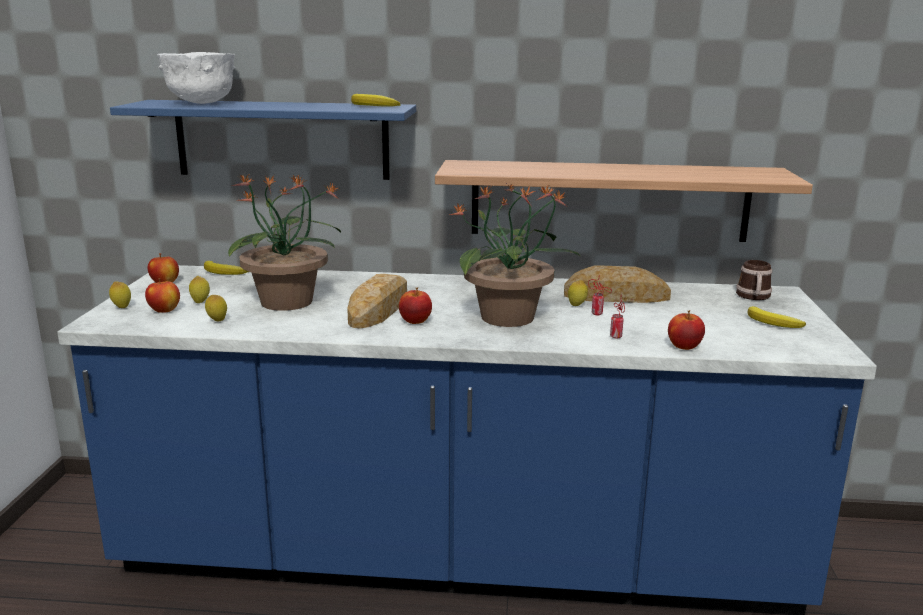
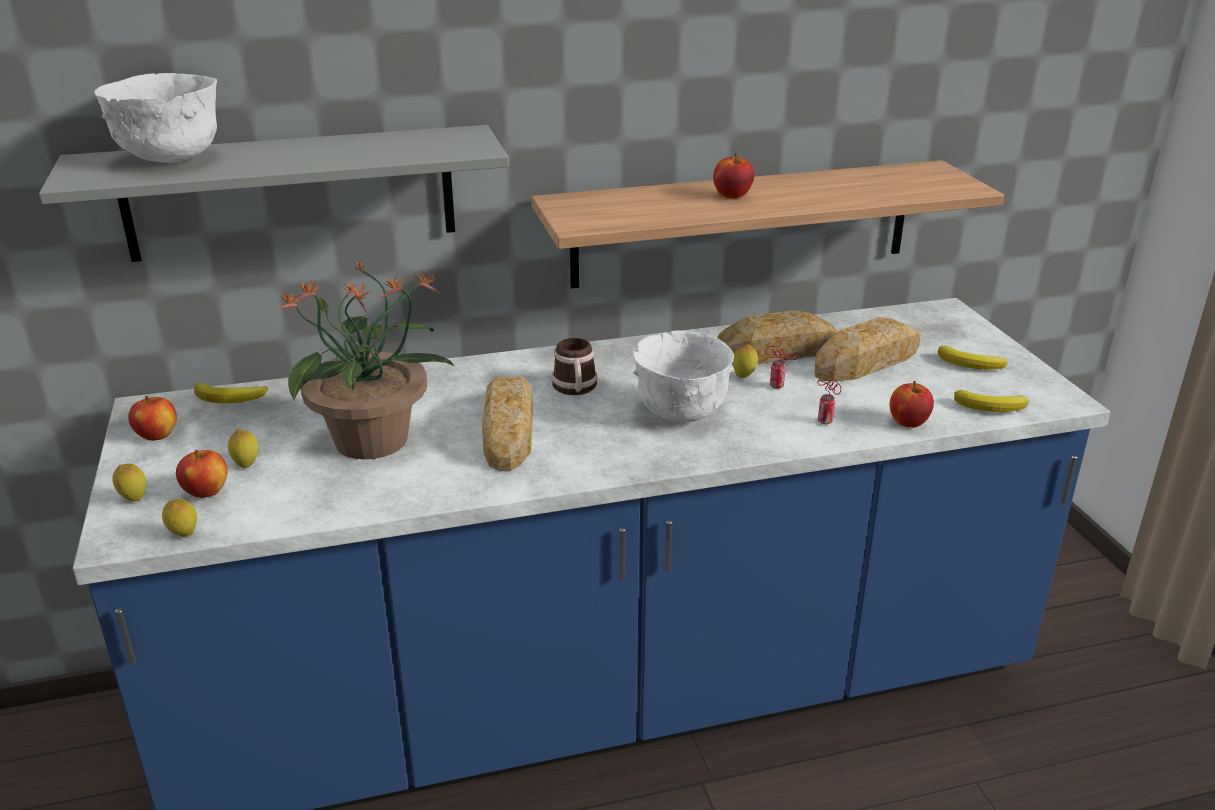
camera: 20 degrees left, 10 degrees up
(217, 321) = (303, 497): lemon -> lemon (184, 535)
(282, 139) = (291, 193): blue shelf -> grey shelf
(373, 105) = (438, 138): banana -> banana (992, 406)
(415, 321) = (571, 443): apple -> apple (732, 196)
(509, 318) = (681, 413): potted plant -> white bowl
(685, 310) = (868, 361): none -> bread
(753, 297) = (923, 324): mug -> mug (575, 389)

